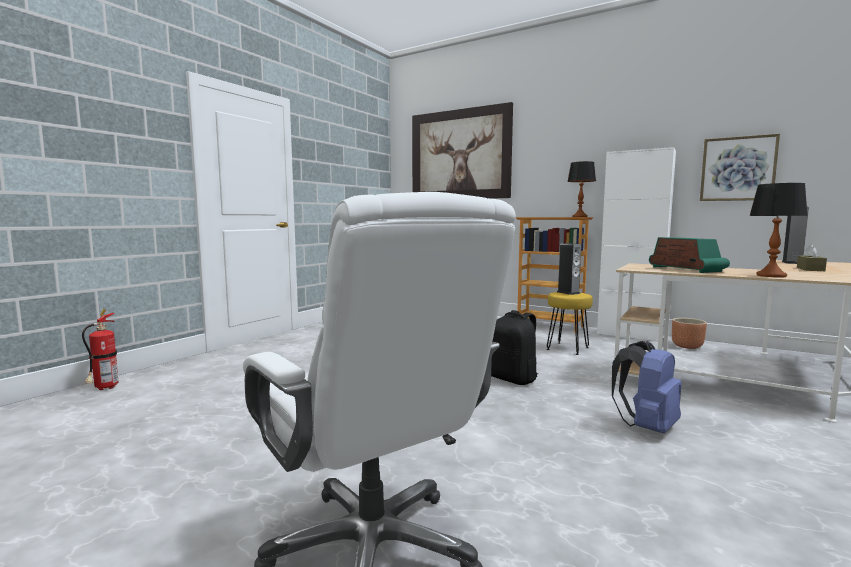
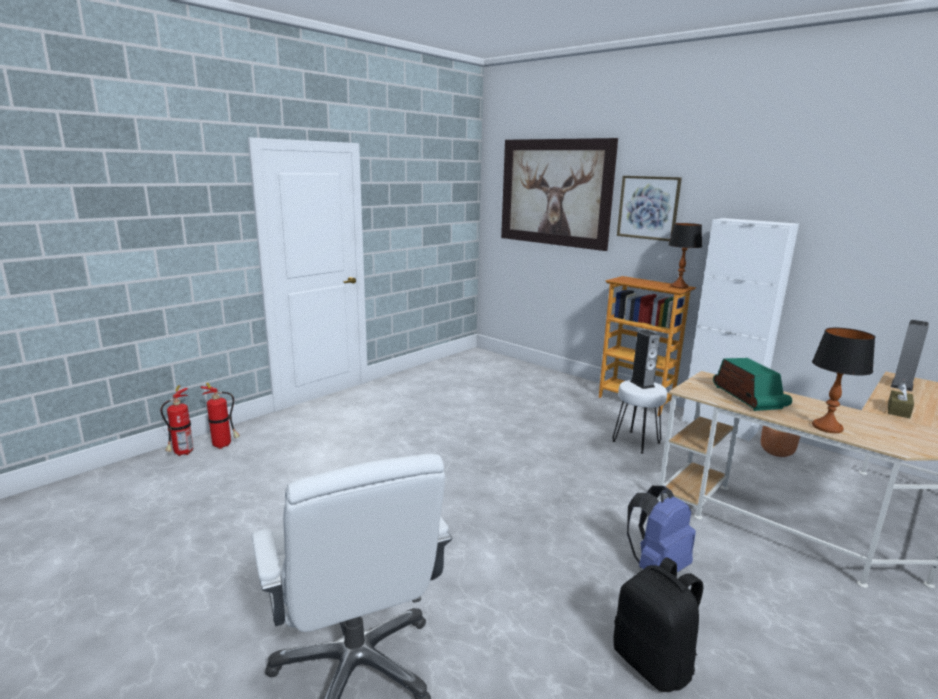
camera: 10 degrees right, 10 degrees up
(155, 379) = (224, 446): none -> fire extinguisher
(513, 379) = (555, 483): black backpack -> black backpack (654, 663)
(567, 348) = (636, 441): yellow stool -> white stool
(737, 169) = (871, 255): picture -> picture (648, 207)

